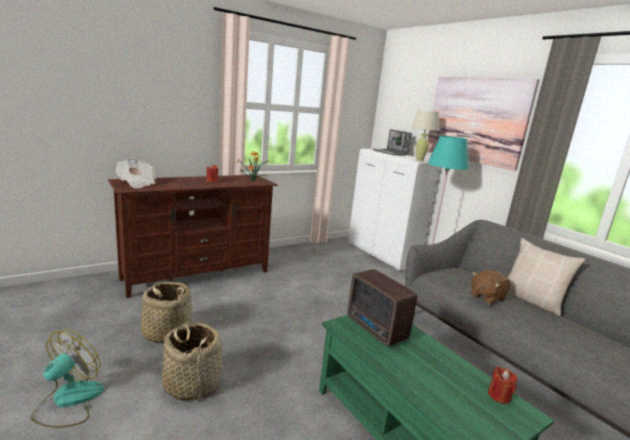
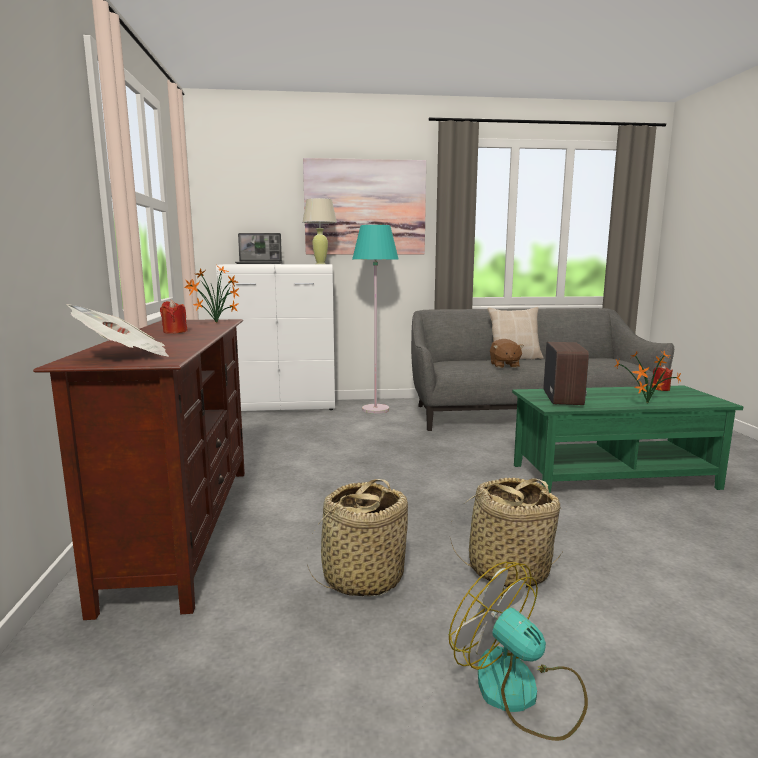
camera: 60 degrees left, 5 degrees down
(376, 329) = (563, 398): radio -> radio turned 75 degrees counterclockwise
(410, 380) = (646, 403): none -> potted plant

